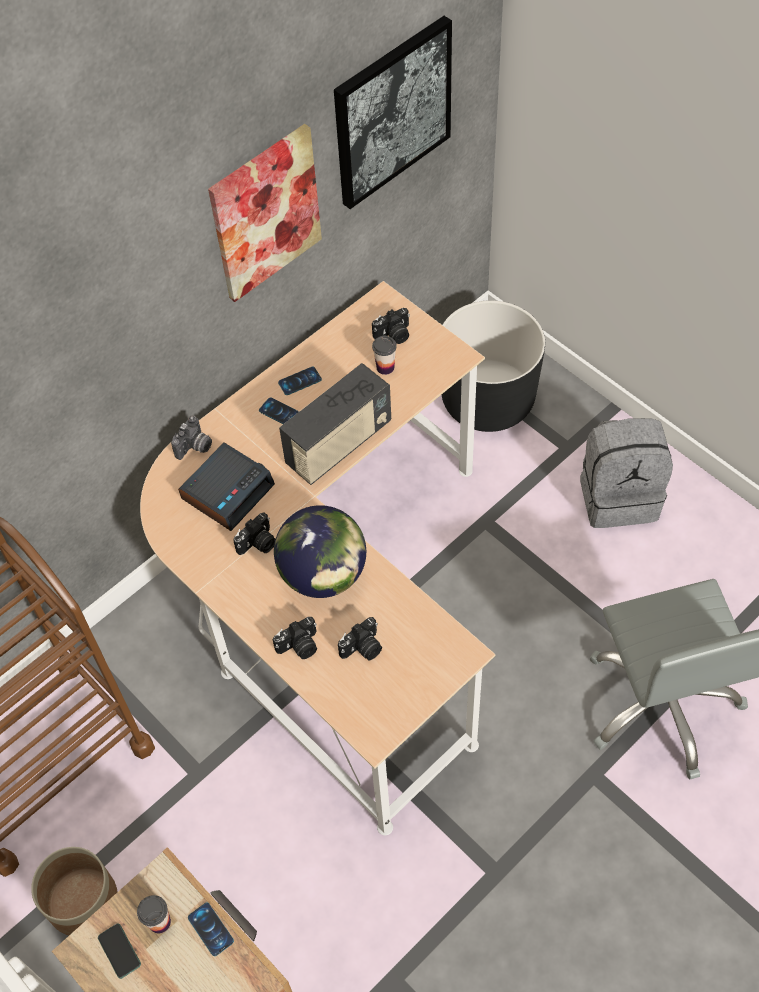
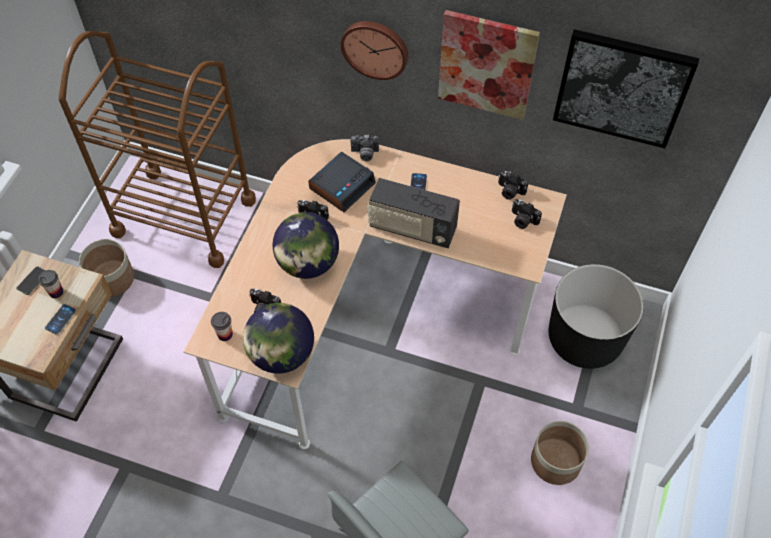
camera: 60 degrees right, 0 degrees up
(147, 311) = (375, 48): none -> wall clock
(228, 491) = (342, 185): alarm clock -> alarm clock turned 60 degrees counterclockwise
(299, 381) = (449, 185): phone -> none
(299, 647) = (249, 274): camera -> camera (509, 191)
(385, 367) = (492, 227): cup -> cup (225, 334)
(440, 654) = (281, 354): none -> globe
(619, 496) = (556, 461): grey backpack -> planter

